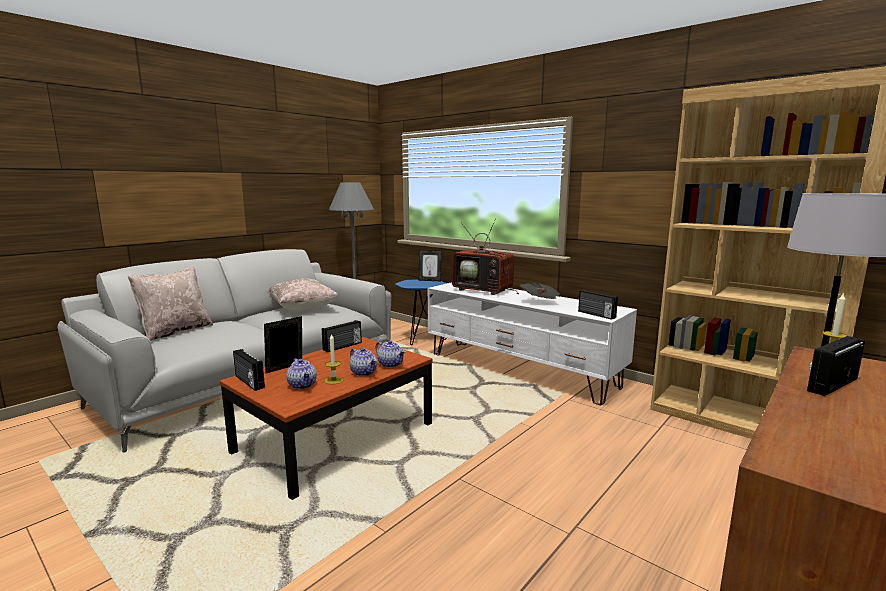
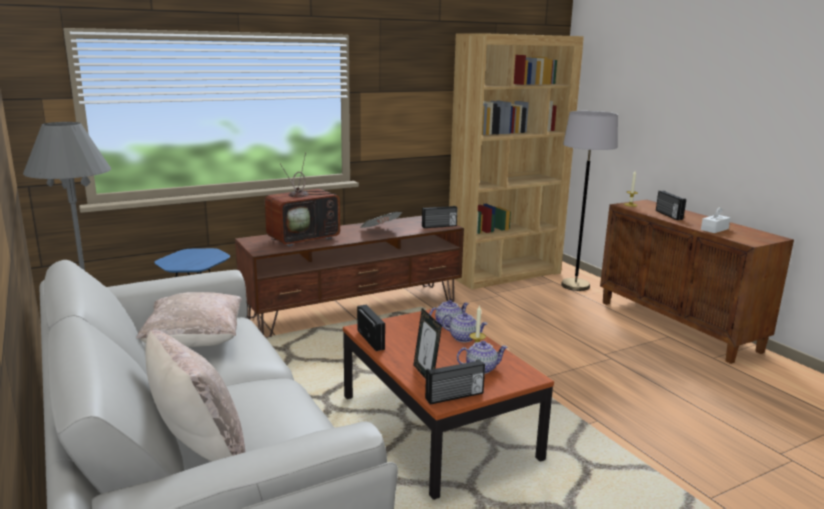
camera: 70 degrees left, 5 degrees up
(364, 373) = (464, 338): teapot -> teapot turned 45 degrees clockwise
(430, 280) = (184, 252): picture frame -> none
(520, 370) = (355, 309): white tv stand -> brown tv stand
(813, 425) = (714, 229): none -> white tissue box

